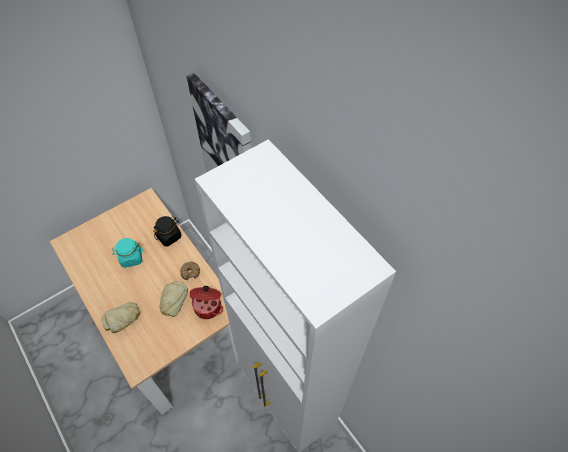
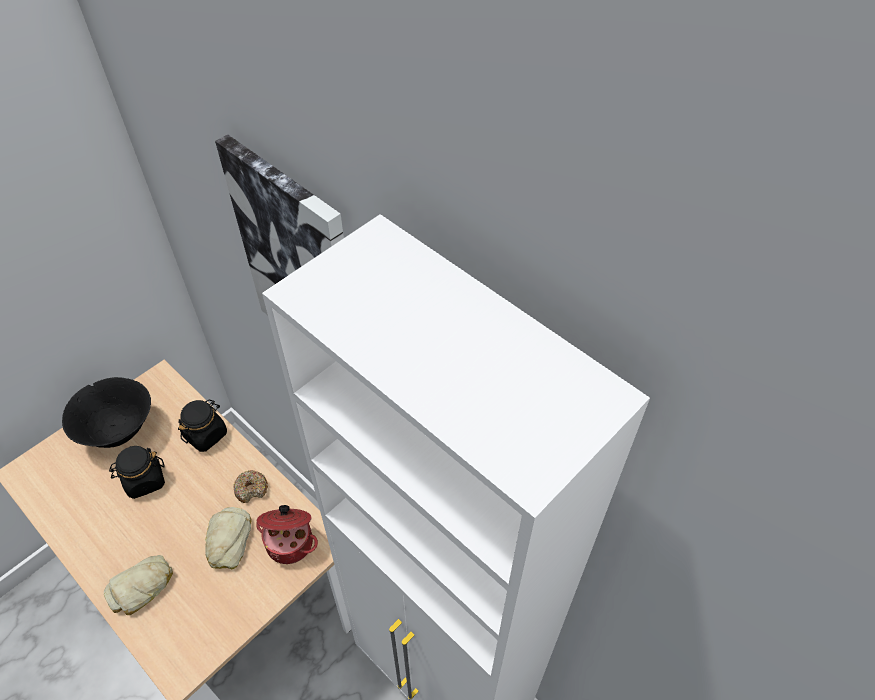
camera: 10 degrees left, 5 degrees down
(120, 227) = (118, 431): none -> black bowl
(131, 258) = (144, 480): turquoise jar -> black jar

